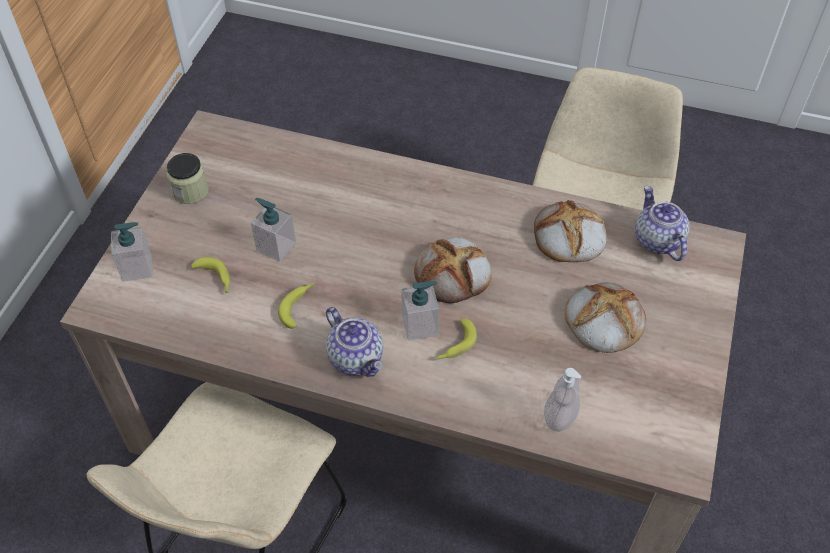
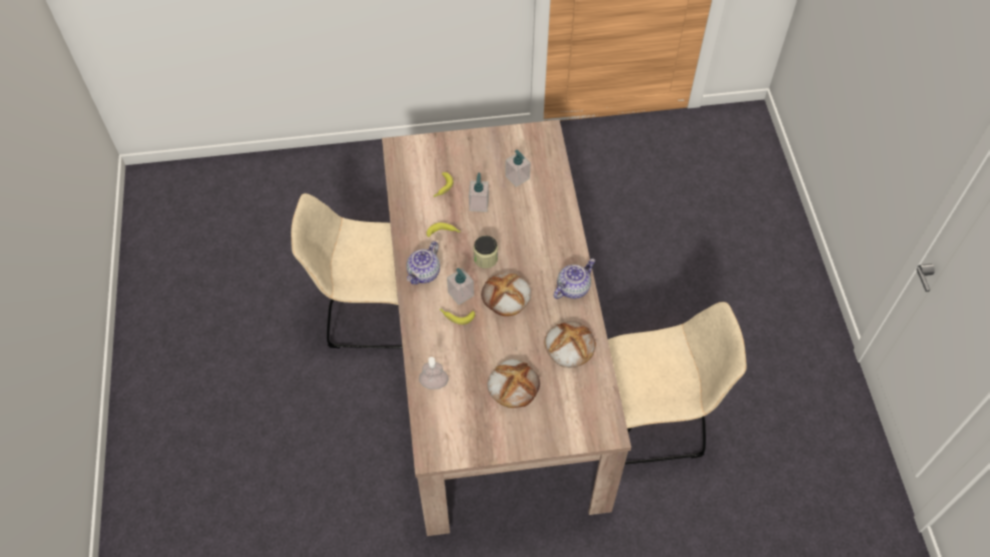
camera: 65 degrees right, 5 degrees up
(137, 268) = (431, 151): soap dispenser -> soap dispenser (517, 177)
(190, 191) = (495, 147): jar -> jar (485, 258)
(657, 240) = (594, 396): teapot -> teapot (573, 288)

